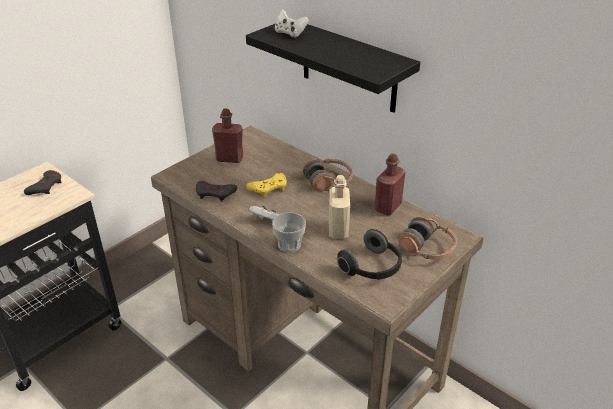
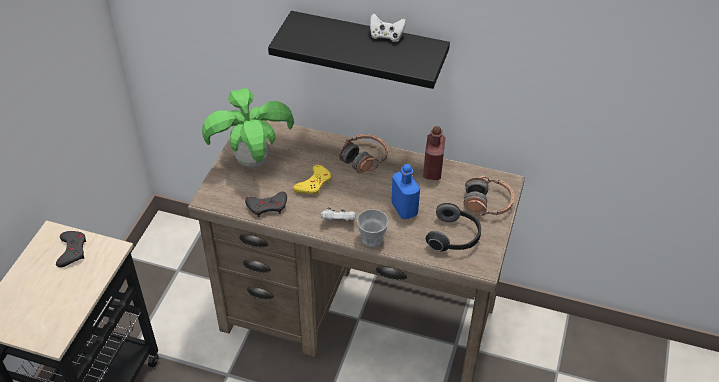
camera: 25 degrees left, 10 degrees up
(229, 159) = (253, 161): red bottle -> potted plant
(290, 33) = (310, 34): white game controller -> white game controller (386, 36)
(338, 230) = (404, 209): beige bottle -> blue bottle

